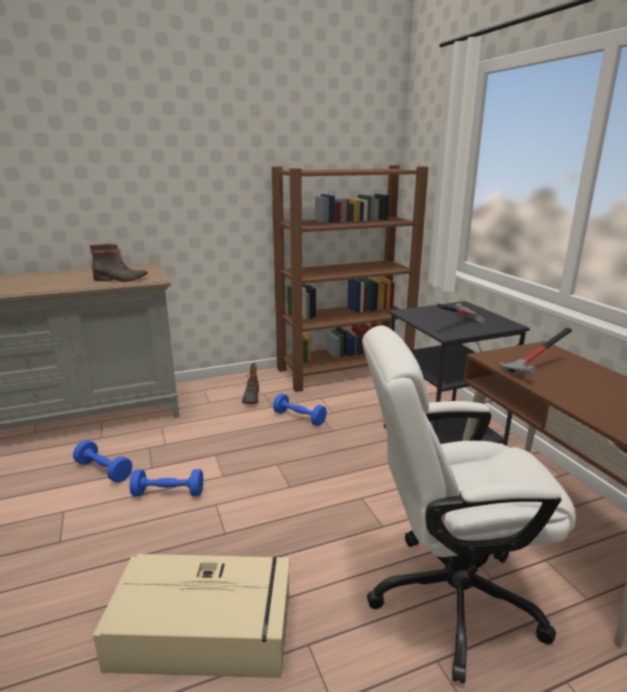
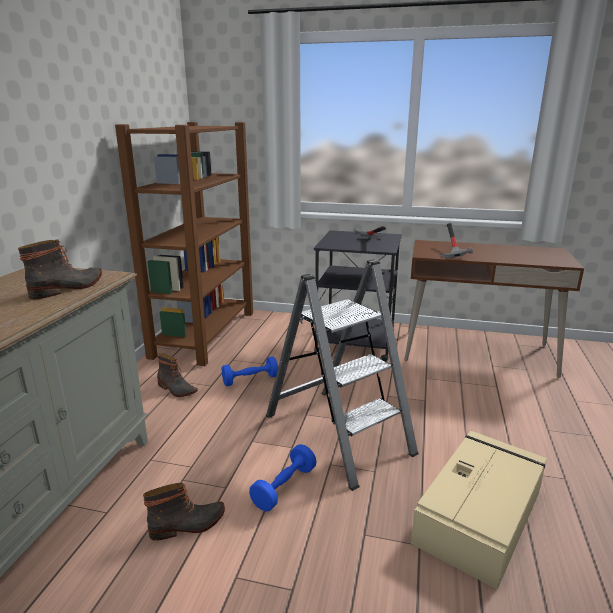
camera: 55 degrees left, 0 degrees up
(104, 470) = (188, 525): blue dumbbell -> boot
(265, 490) = (336, 432): none -> grey step ladder
(445, 600) = (505, 408): white office chair -> none

